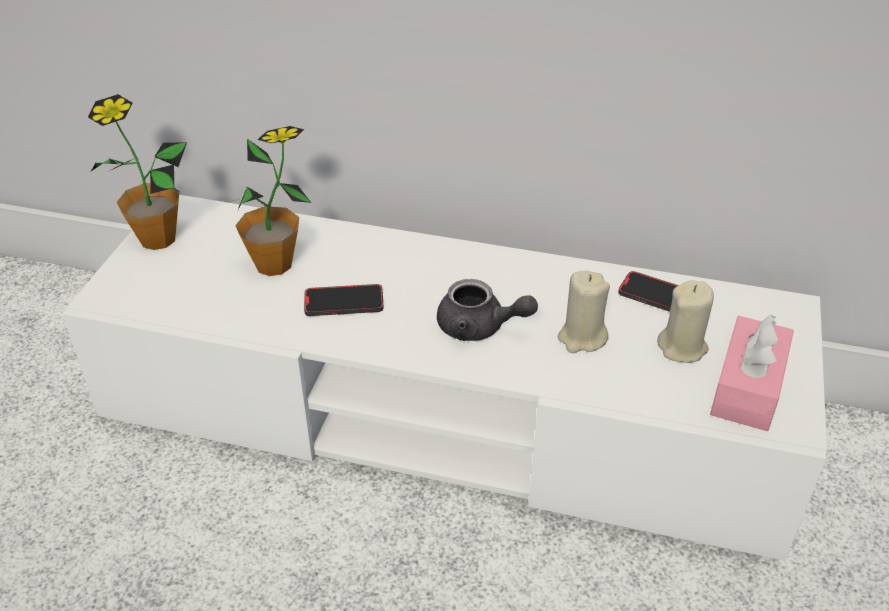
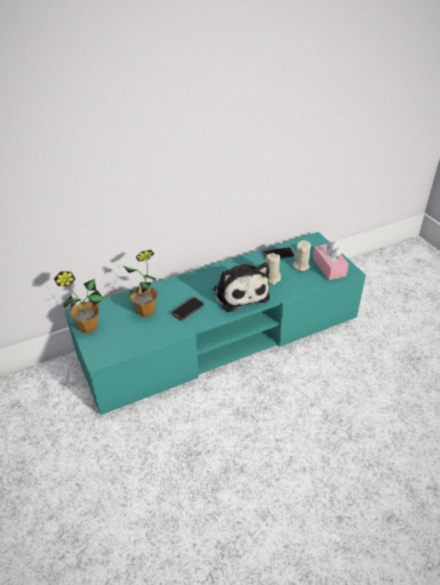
camera: 40 degrees left, 0 degrees up
(444, 414) = (220, 337): white tv stand -> turquoise tv stand
(479, 328) = (239, 292): grey teapot -> plush toy

